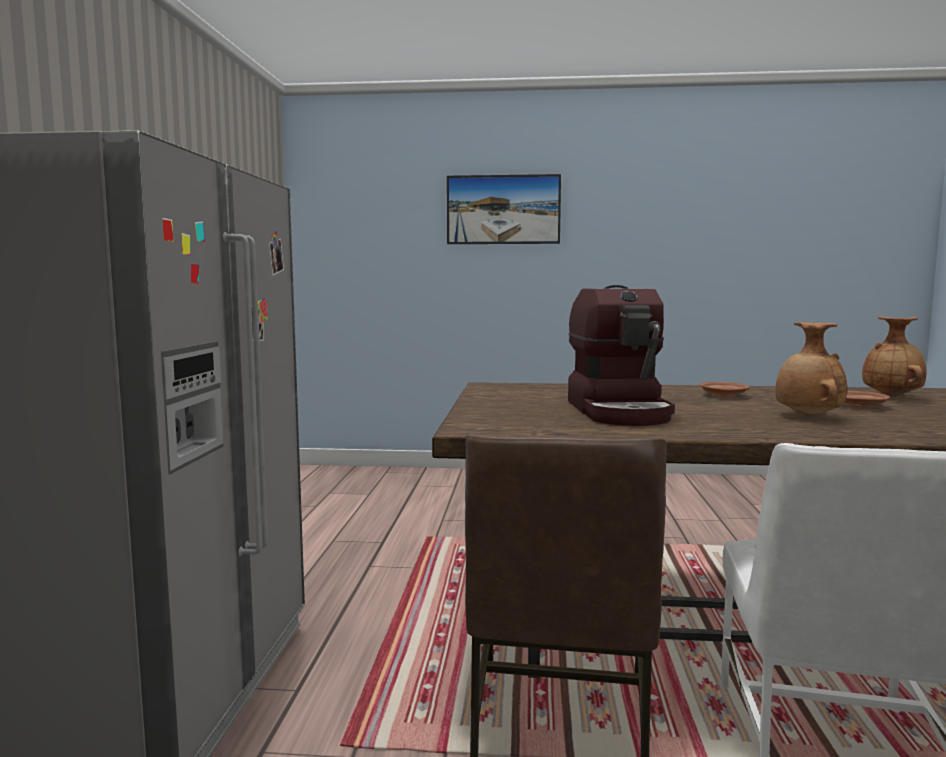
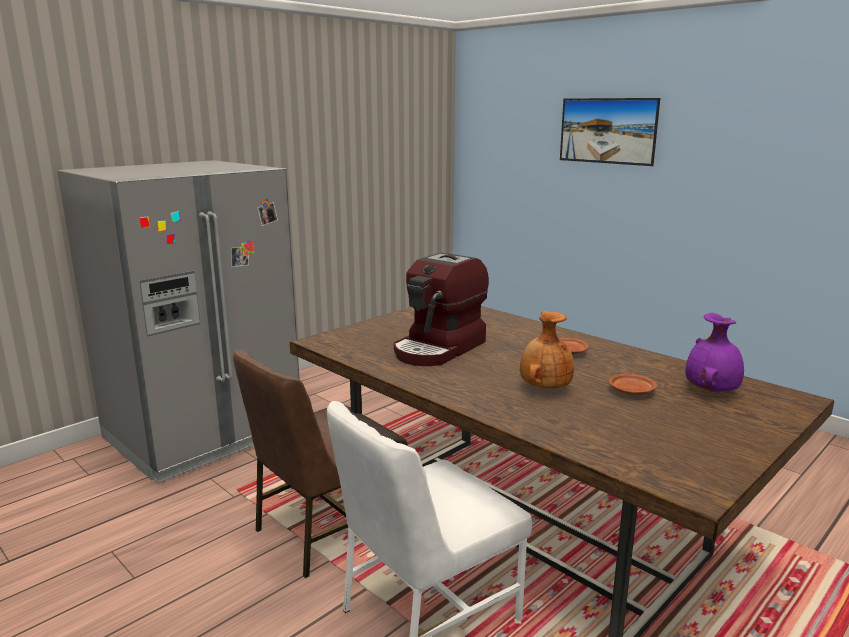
camera: 40 degrees right, 10 degrees up
(892, 396) = (712, 391): brown vase -> purple vase

